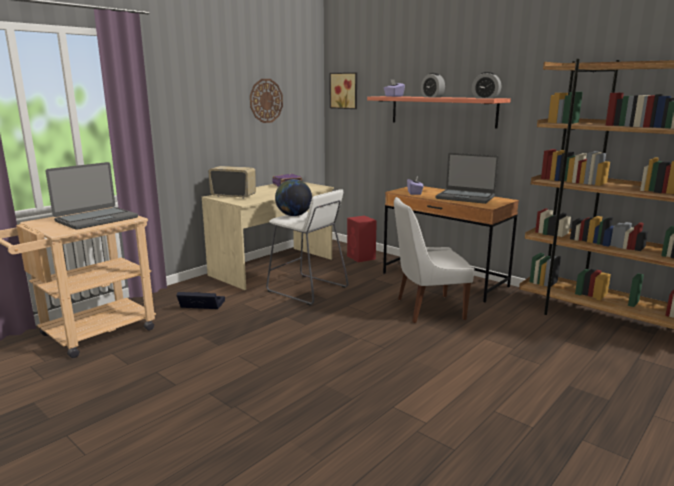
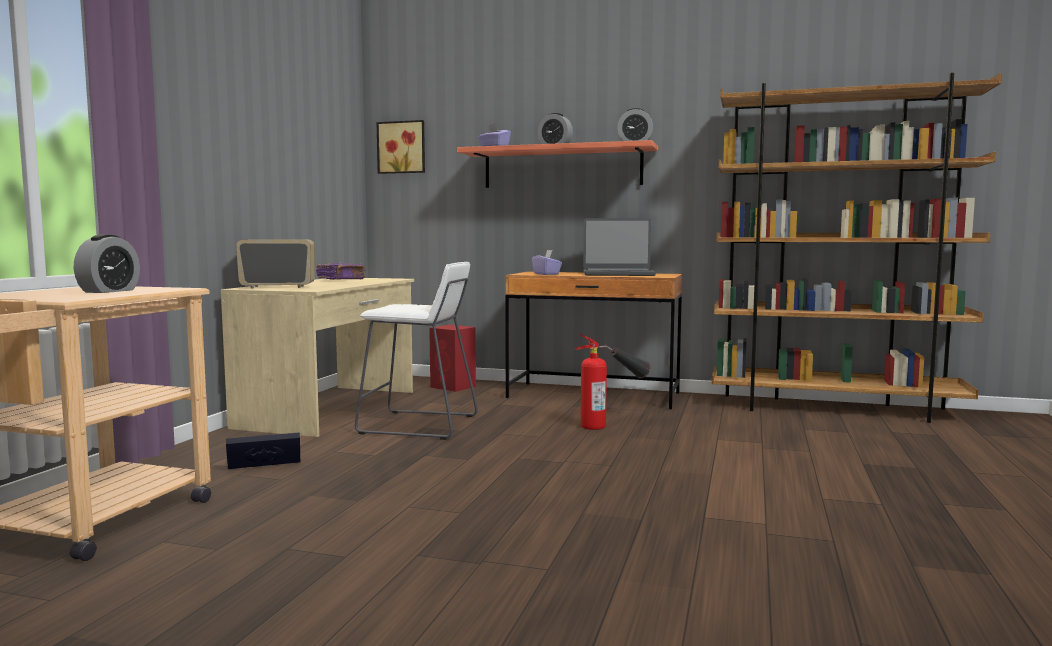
camera: 25 degrees left, 10 degrees down
(96, 219) = (109, 291): laptop -> alarm clock
(266, 100) = (300, 149): wall clock -> none
(293, 215) = (394, 306): globe -> none
(427, 309) = (611, 423): white chair -> fire extinguisher

